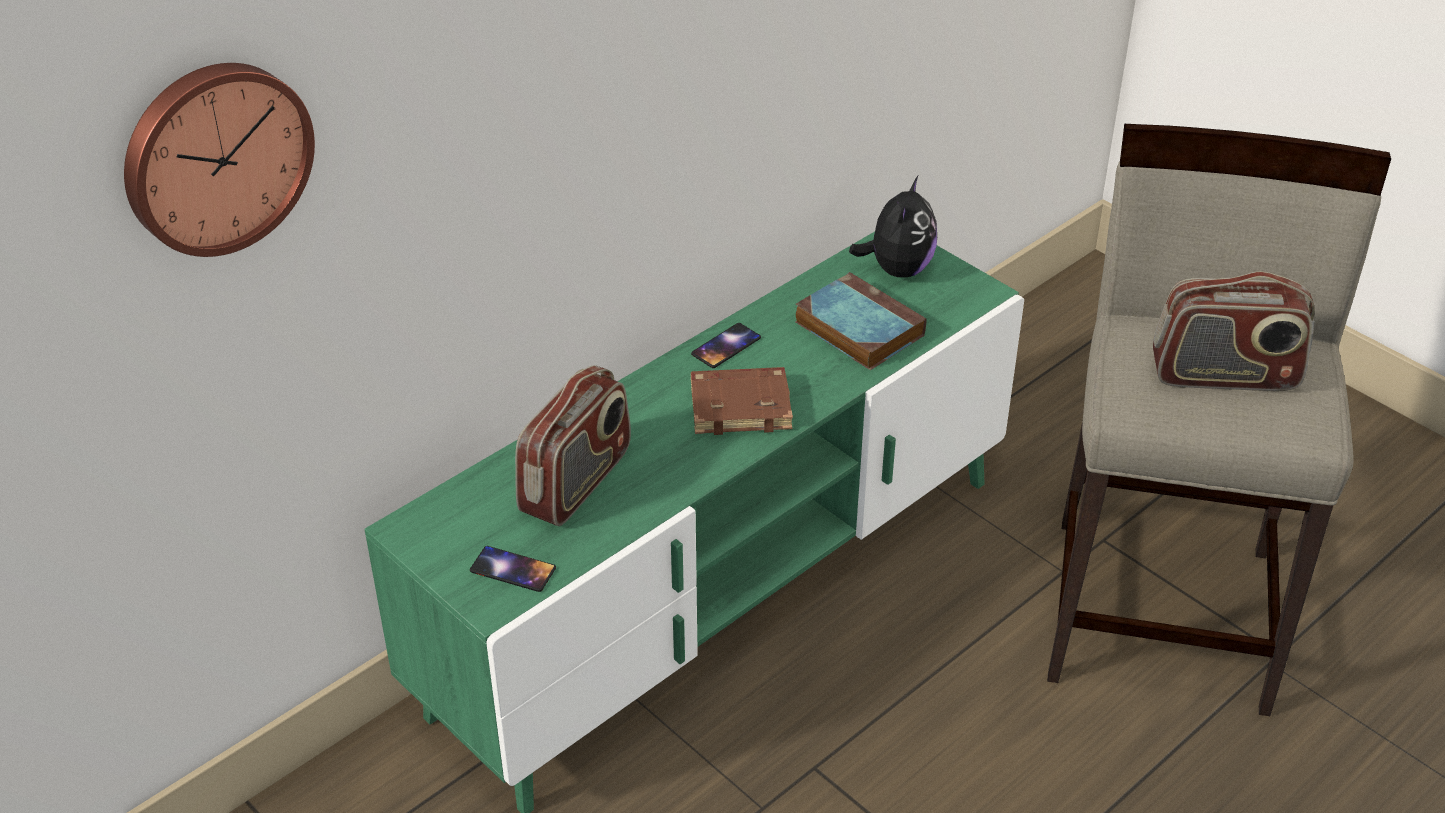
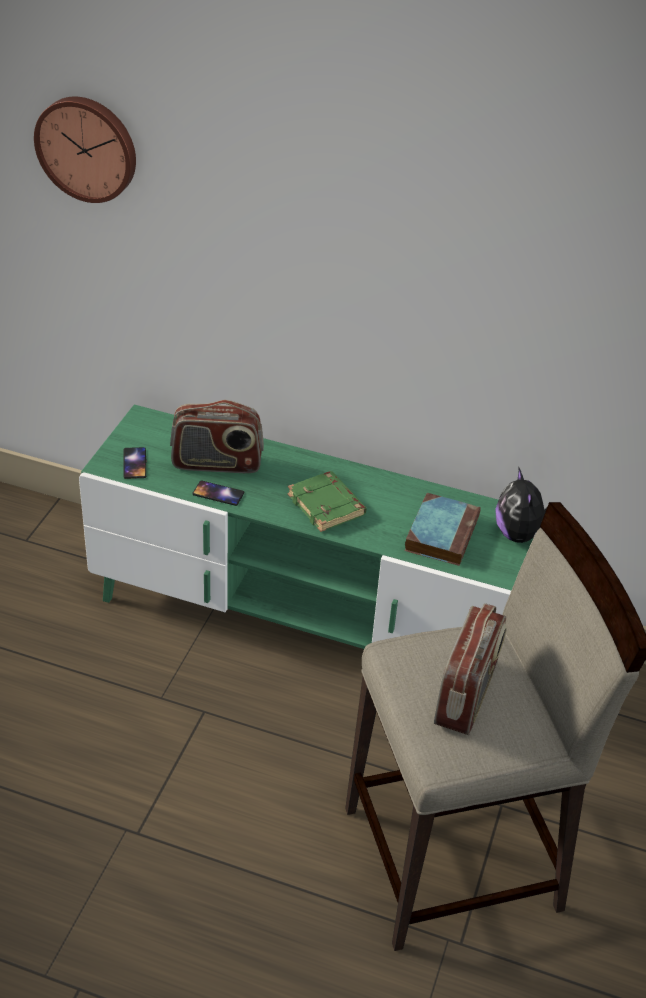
camera: 60 degrees right, 0 degrees up
(726, 346) = (377, 483): phone -> phone (218, 493)
(741, 406) = (327, 506): brown book -> green book
(897, 269) = (519, 534): plush toy -> plush toy turned 90 degrees clockwise
(1224, 375) = (467, 694): radio -> radio turned 135 degrees counterclockwise

